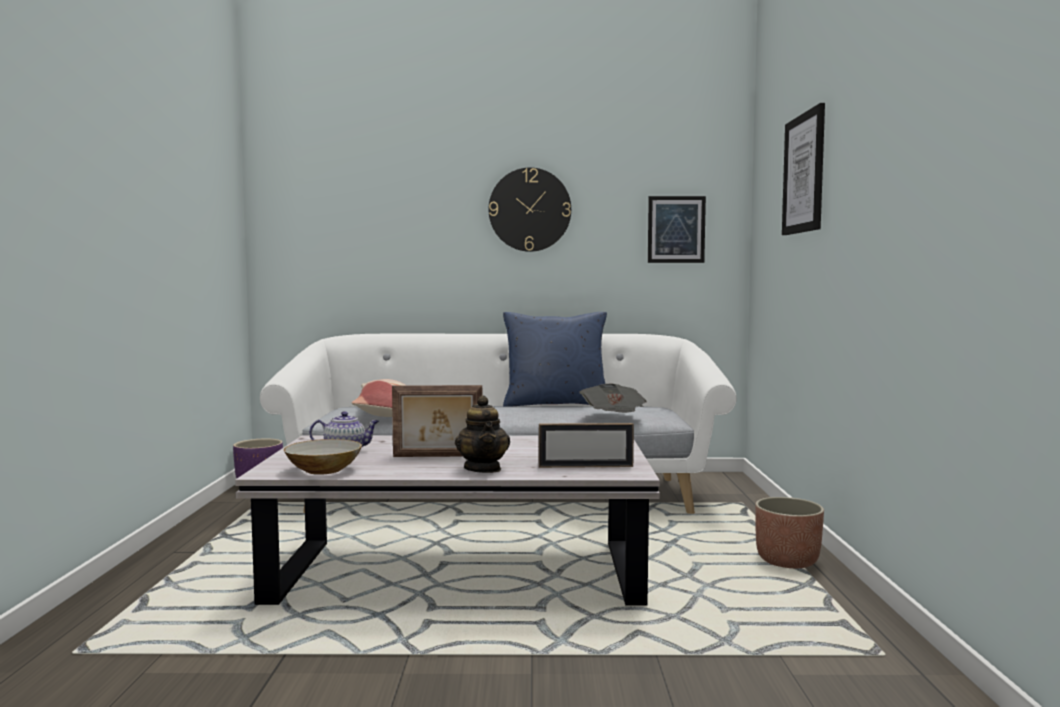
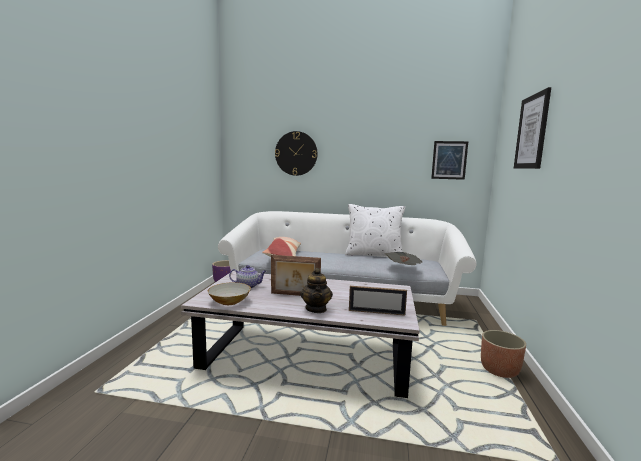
camera: 10 degrees right, 5 degrees up
(529, 210) = (366, 147): wall clock -> wall clock (296, 153)
(555, 404) = (373, 255): blue pillow -> white pillow

